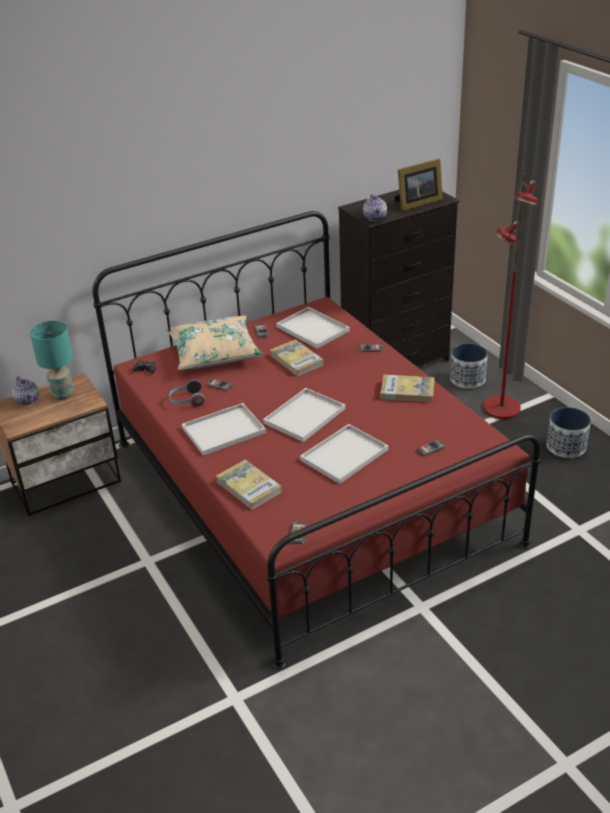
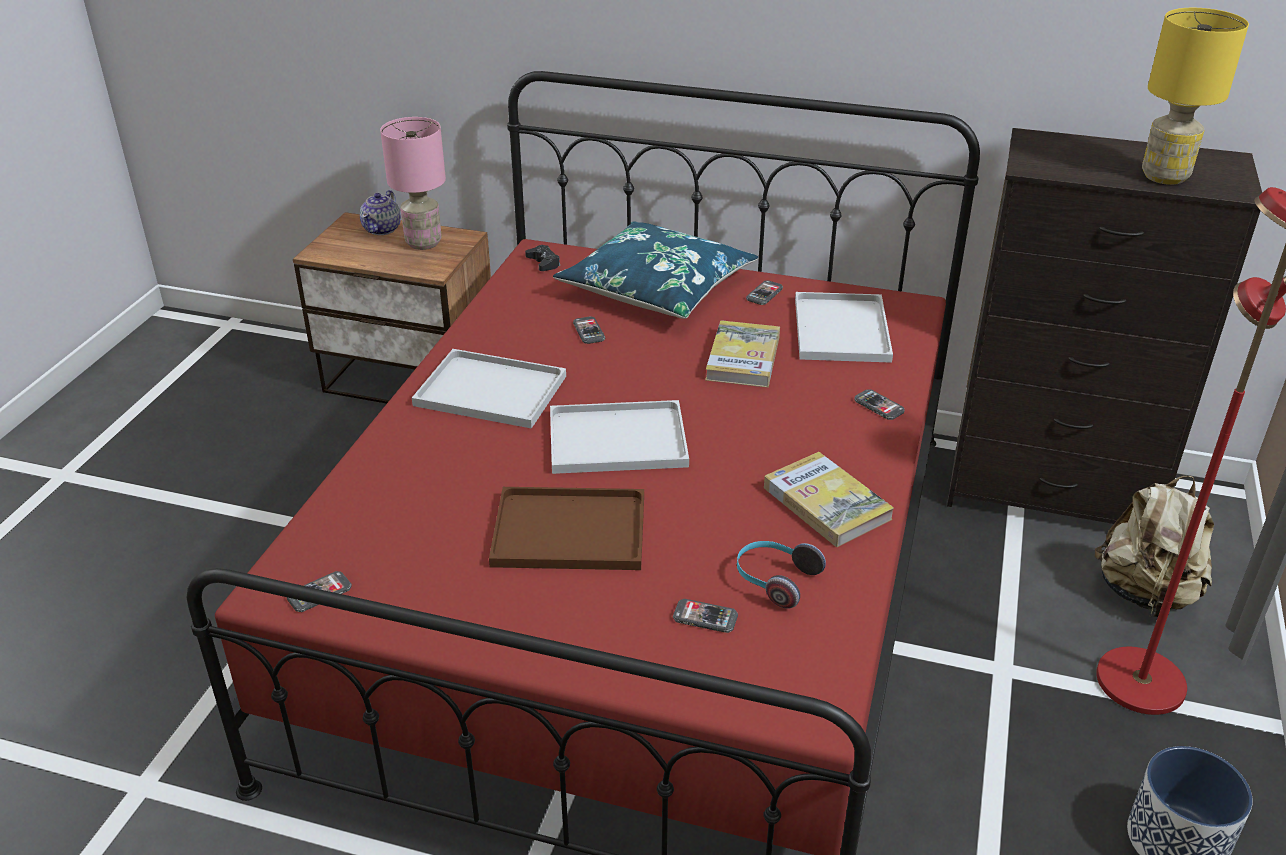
camera: 45 degrees right, 0 degrees up
(63, 394) = (423, 243): turquoise table lamp -> pink table lamp
(187, 400) = (519, 327): headphones -> headphones (774, 580)
(214, 352) = (657, 288): beige pillow -> blue pillow
(248, 487) = (384, 483): book -> none
(344, 453) = (573, 530): white tray -> brown tray
(375, 217) = (1043, 166): teapot -> none
(416, 203) = (1165, 176): picture frame -> yellow table lamp
(467, 379) = (1145, 594): planter -> beige backpack

